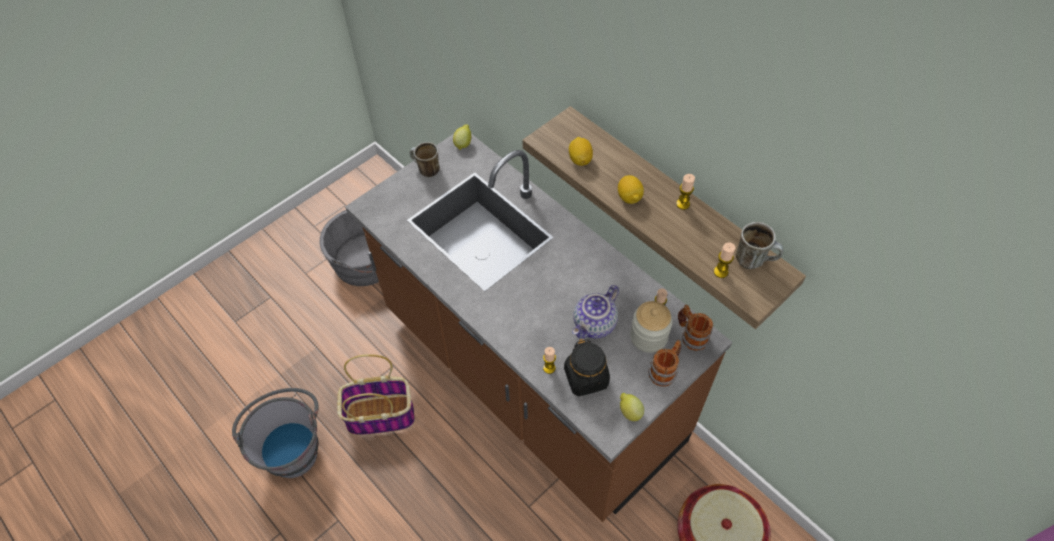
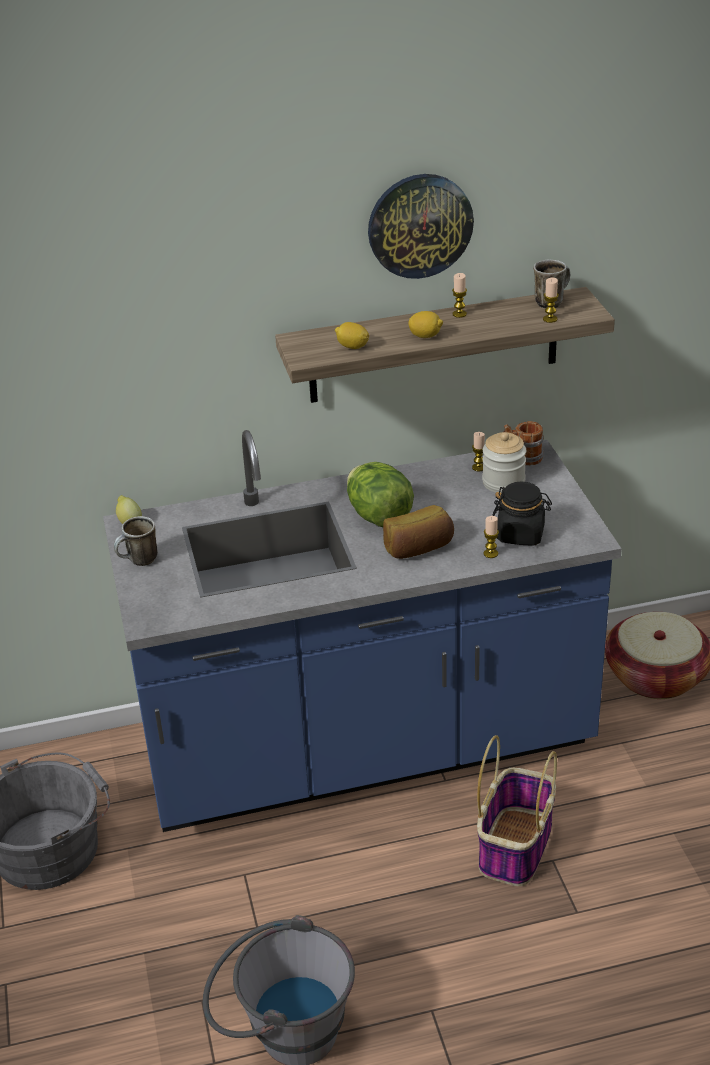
camera: 60 degrees left, 20 degrees down
(381, 415) = (308, 911): basket -> basket (515, 845)
(529, 318) = (419, 548): none -> bread
(529, 378) = (366, 749): brown counter -> blue counter
(553, 276) = (379, 516): none -> lettuce
(595, 325) = (463, 509): teapot -> none
(629, 412) = (578, 520): lemon -> none
(665, 370) = (548, 485): mug -> none
(682, 114) = (420, 225): none -> wall clock

